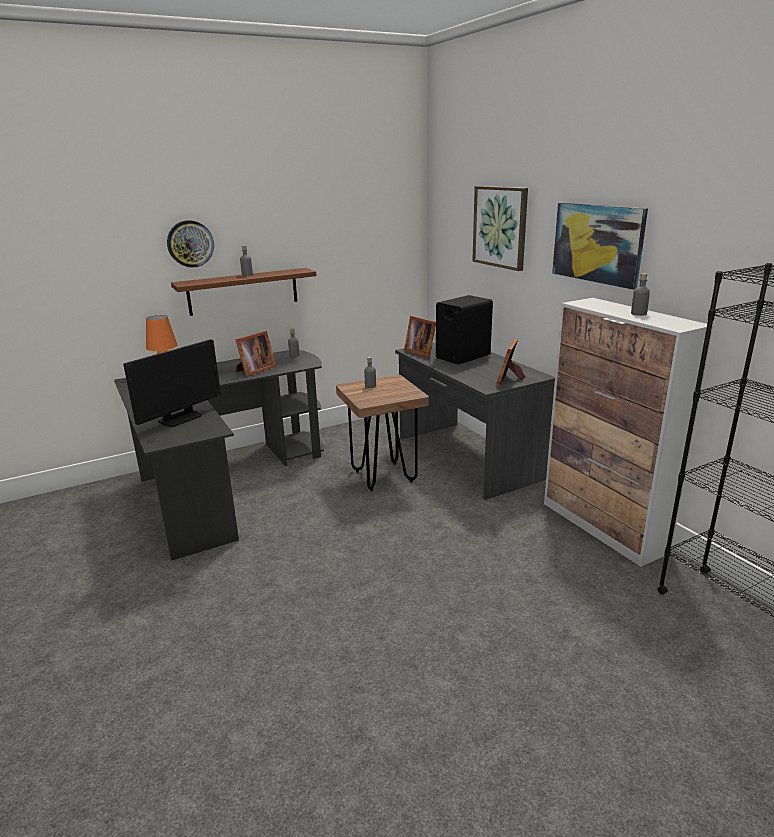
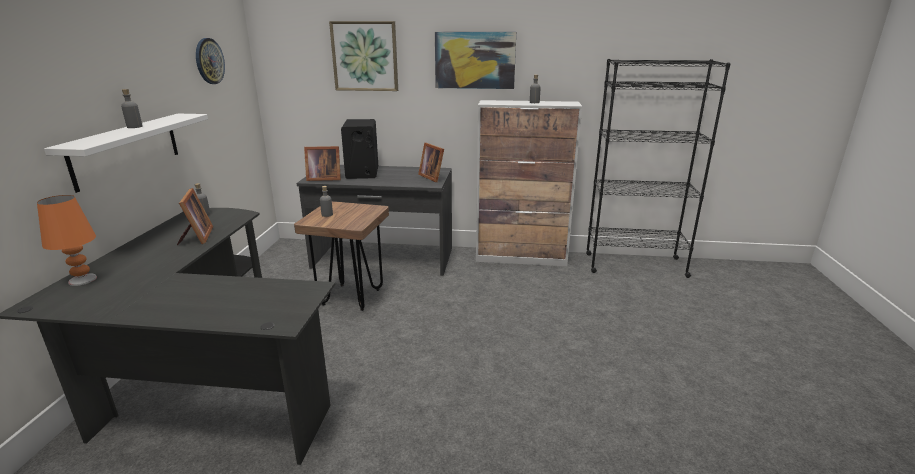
camera: 55 degrees left, 0 degrees up
(180, 418) = (240, 298): monitor -> none
(190, 243) = (58, 90): wall clock -> wall clock (209, 61)
(243, 291) = (127, 149): brown shelf -> white shelf

